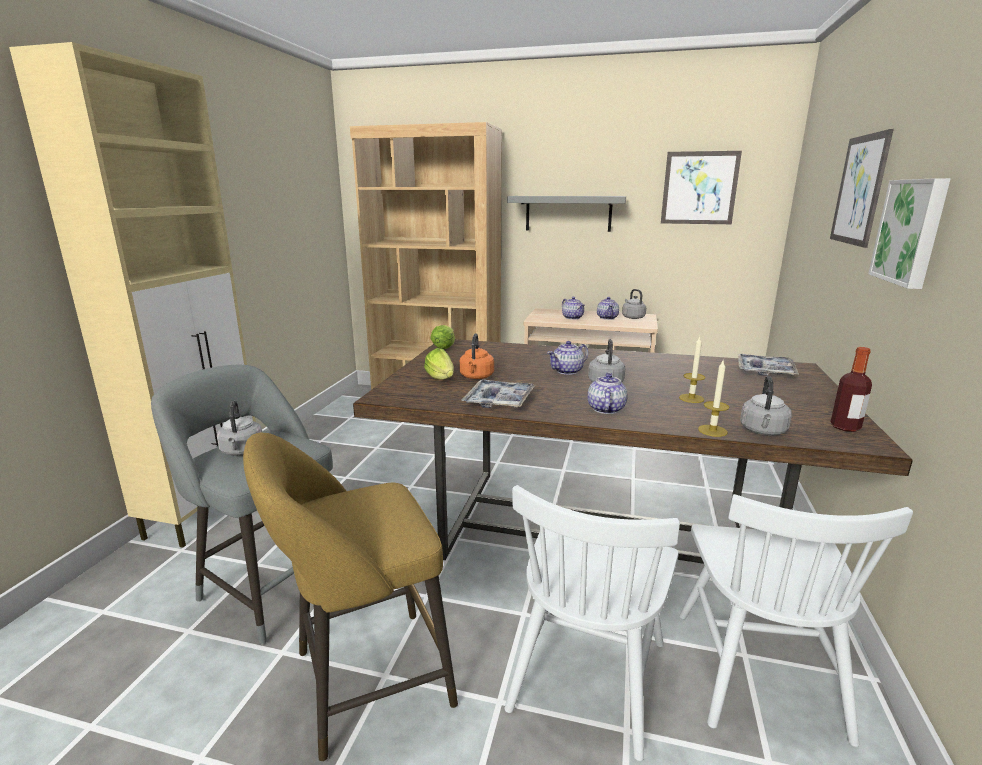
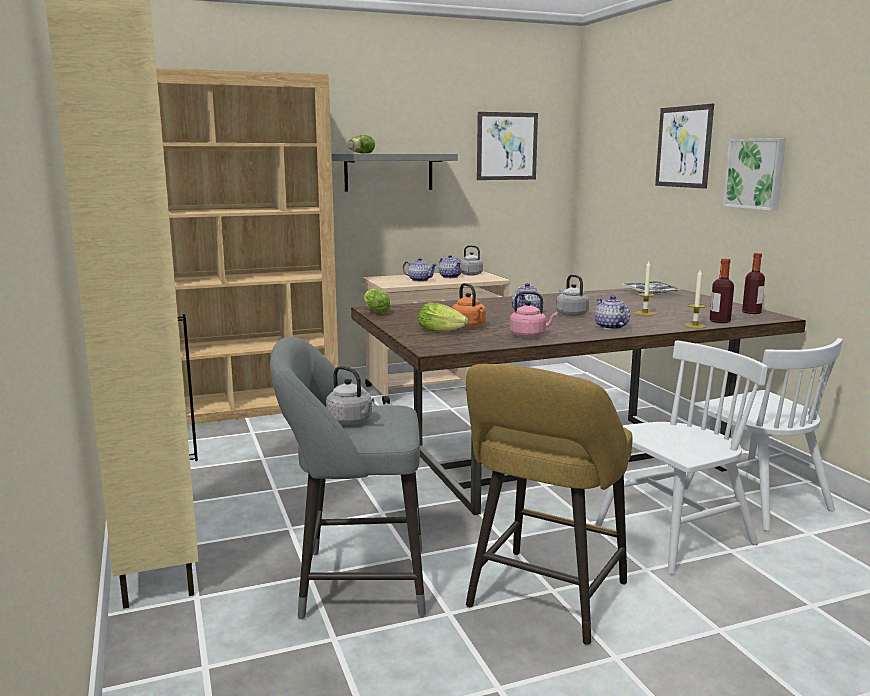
camera: 35 degrees left, 5 degrees down
(499, 401) = (529, 335): tray -> pink kettle
(533, 195) = (360, 153): none -> lettuce
(587, 674) = (674, 535): white chair -> white chair turned 105 degrees counterclockwise
(763, 431) = (719, 321): grey kettle -> bottle

